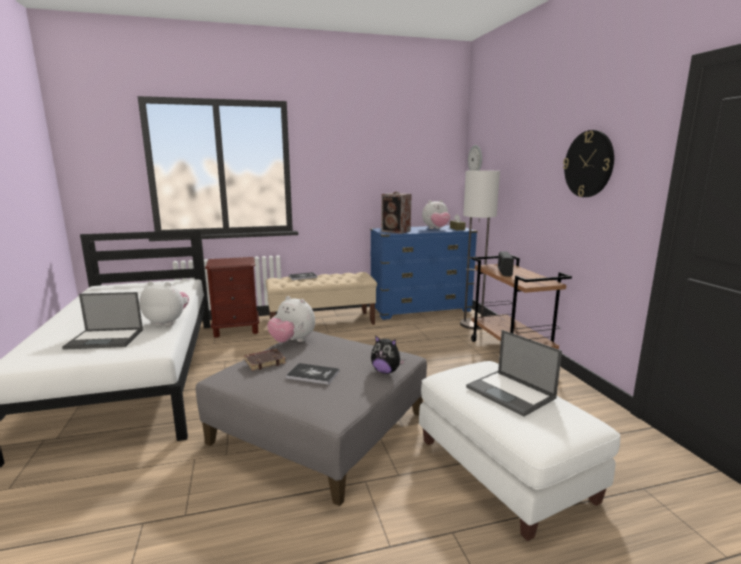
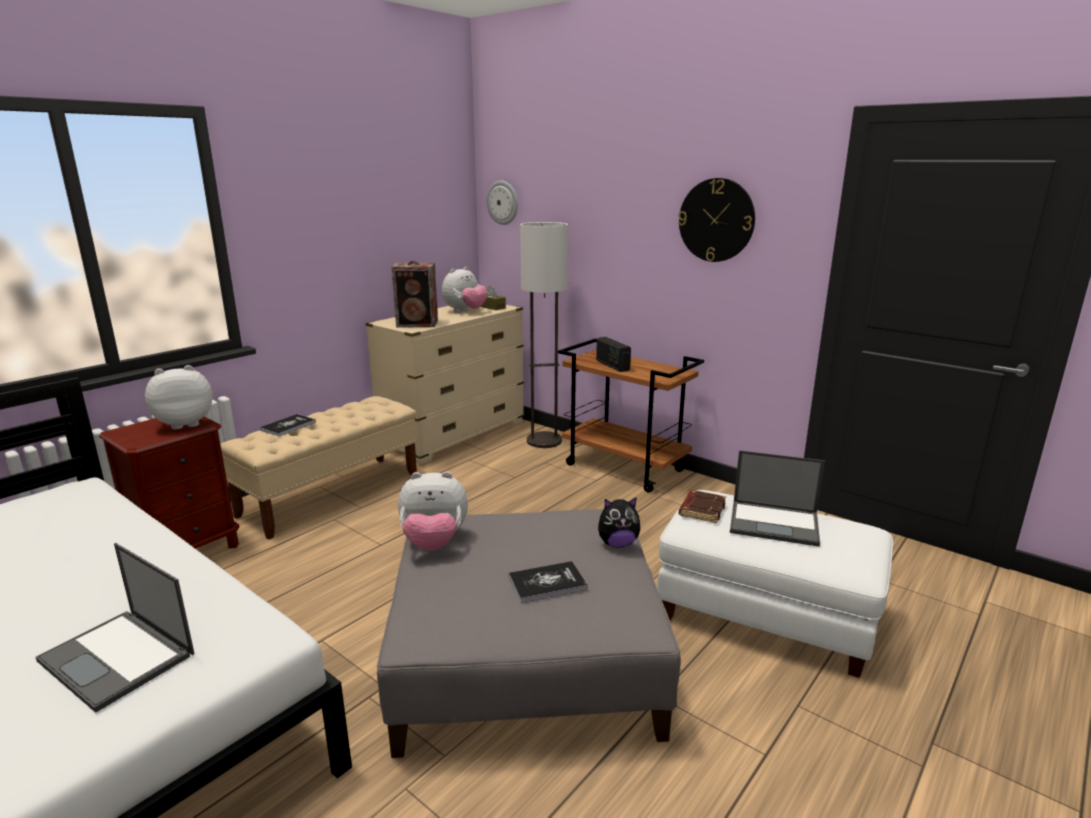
camera: 35 degrees left, 5 degrees up
(106, 339) = (118, 658): laptop -> laptop turned 75 degrees clockwise
(168, 322) = (195, 581): plush toy -> plush toy (185, 423)
(265, 362) = (450, 589): brown book -> brown book (701, 509)
(420, 309) = (454, 435): blue dresser -> beige dresser

